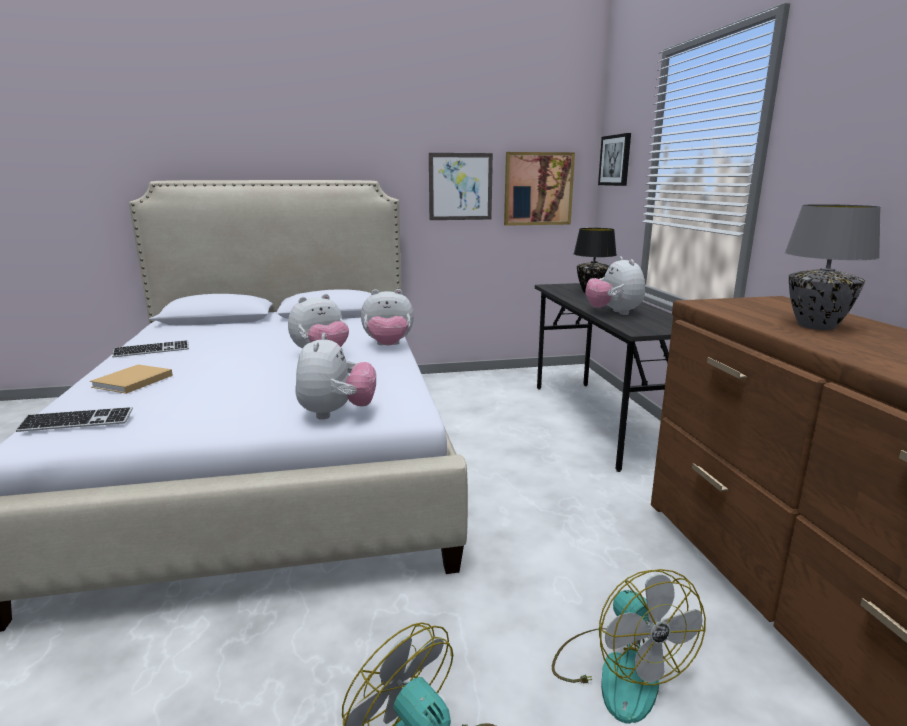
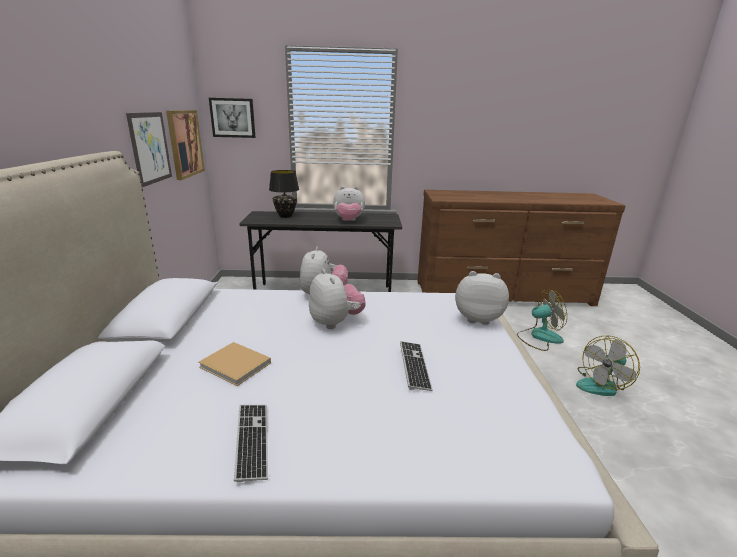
camera: 80 degrees left, 5 degrees up
(77, 422) = (523, 439): keyboard -> keyboard (414, 366)
(131, 382) = (403, 427): beige book -> beige book (236, 366)
(815, 326) = (483, 196): grey table lamp -> none

